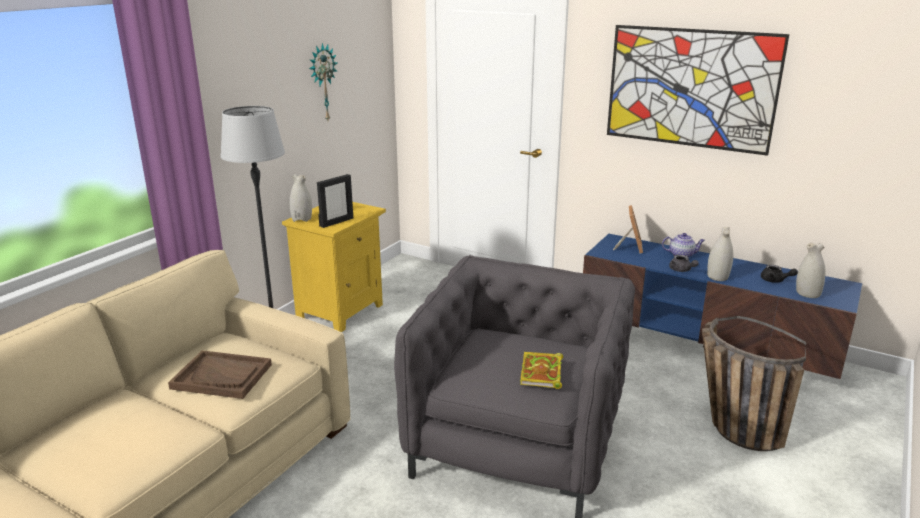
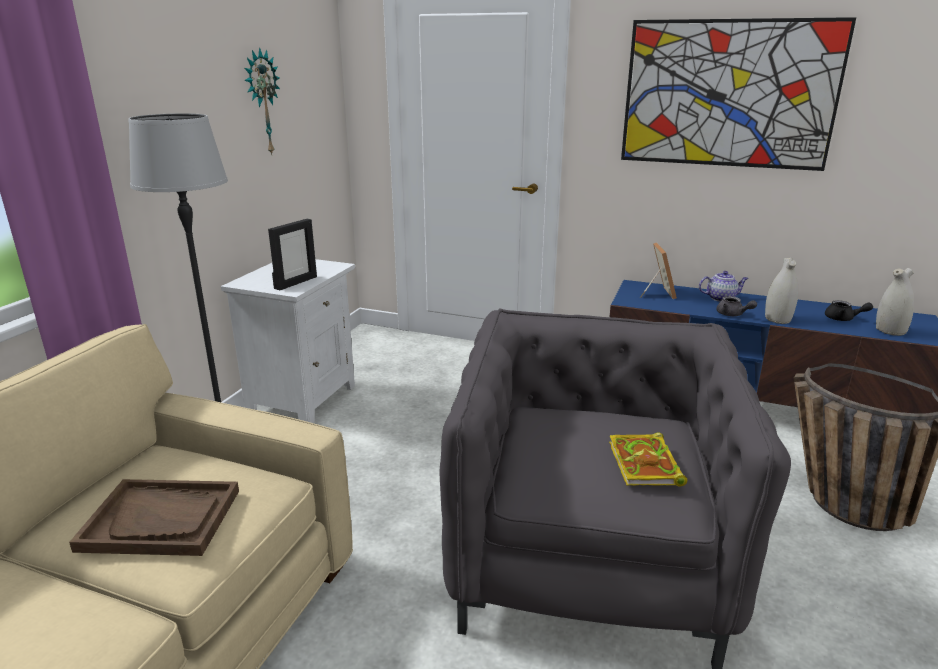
camera: 10 degrees left, 0 degrees up
(302, 220) = (248, 282): white vase -> none
(342, 311) = (305, 398): yellow nightstand -> white nightstand

